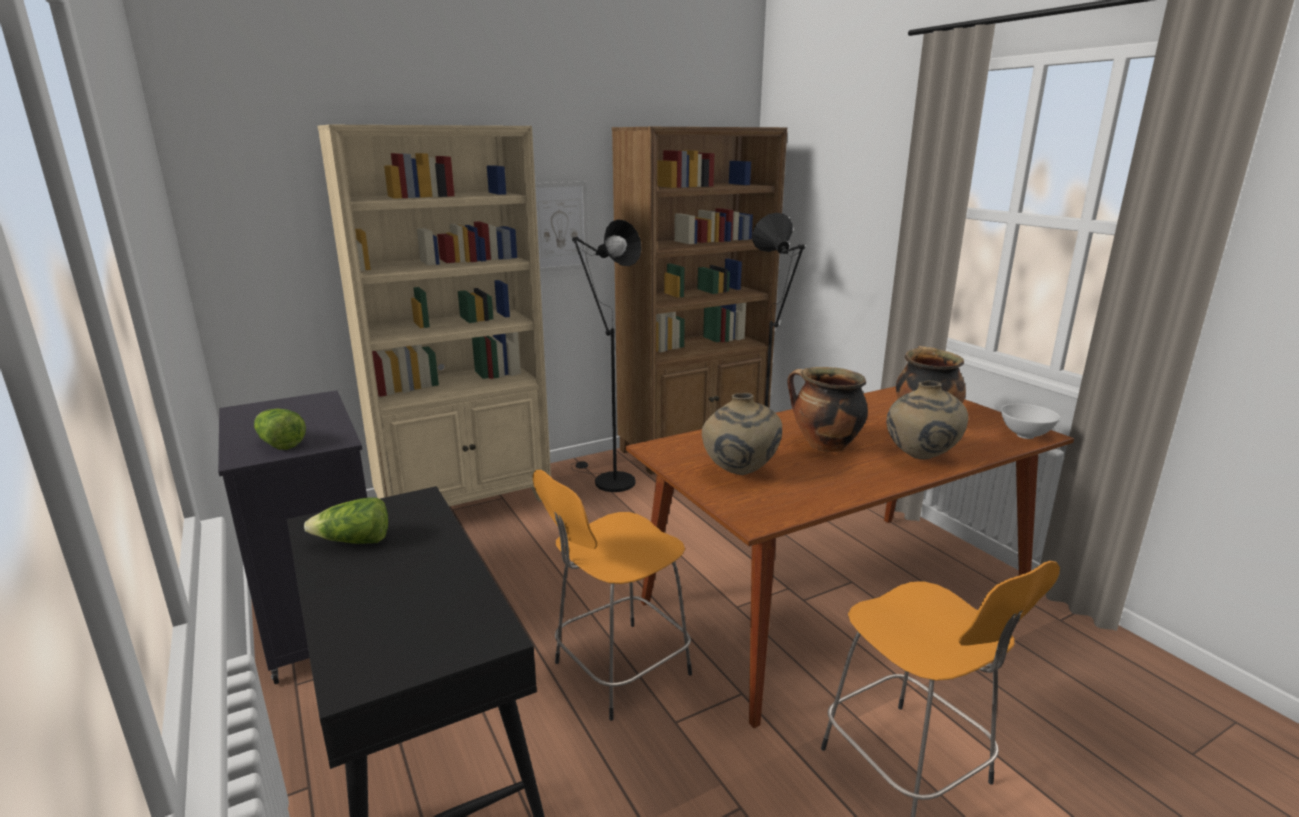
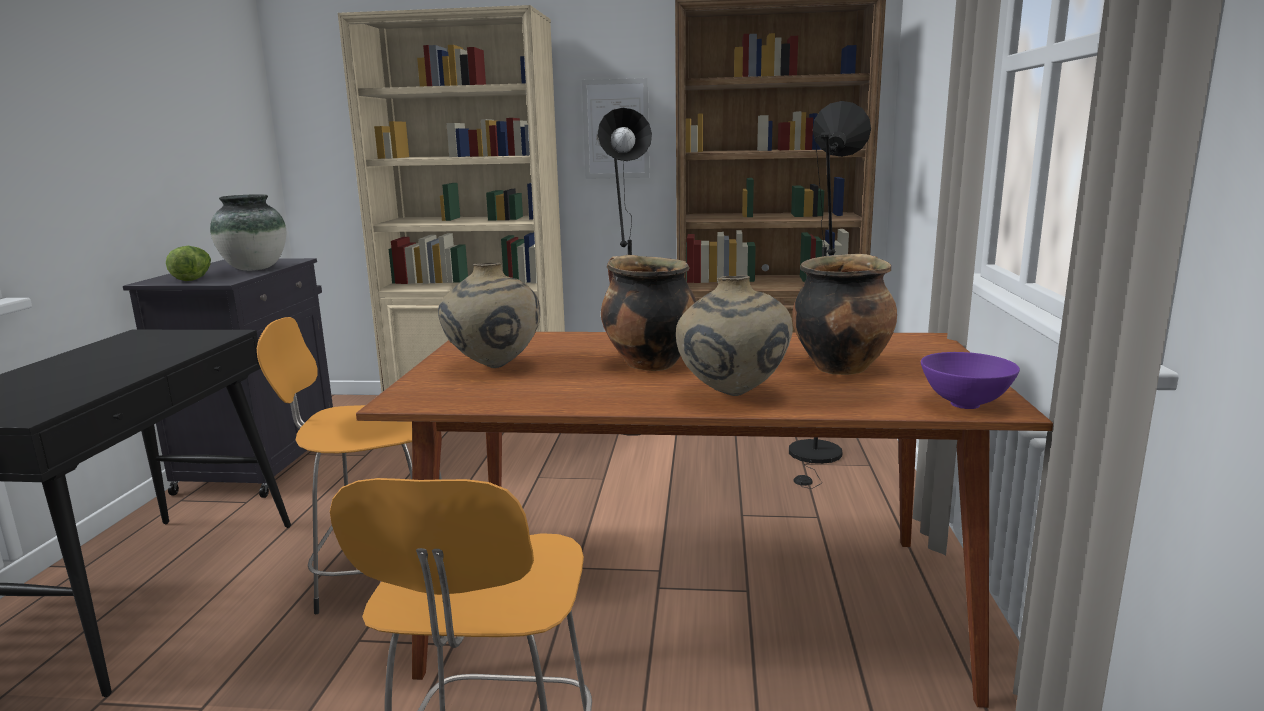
camera: 35 degrees right, 5 degrees down
(313, 417) = (254, 268): none -> vase
(354, 542) = (123, 348): lettuce -> none
(1024, 435) = (964, 404): white bowl -> purple bowl

